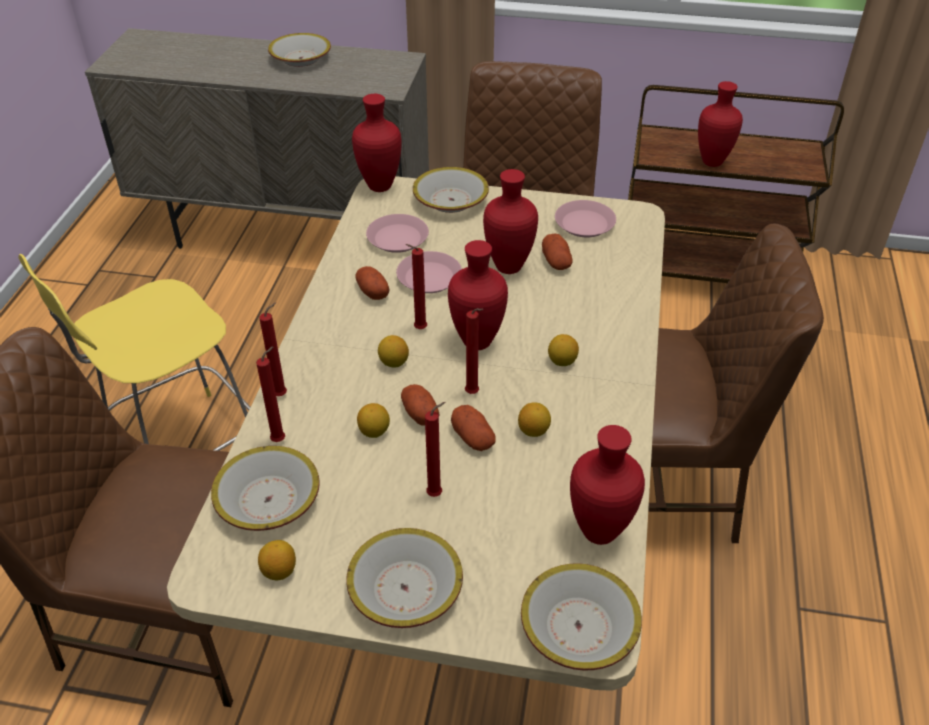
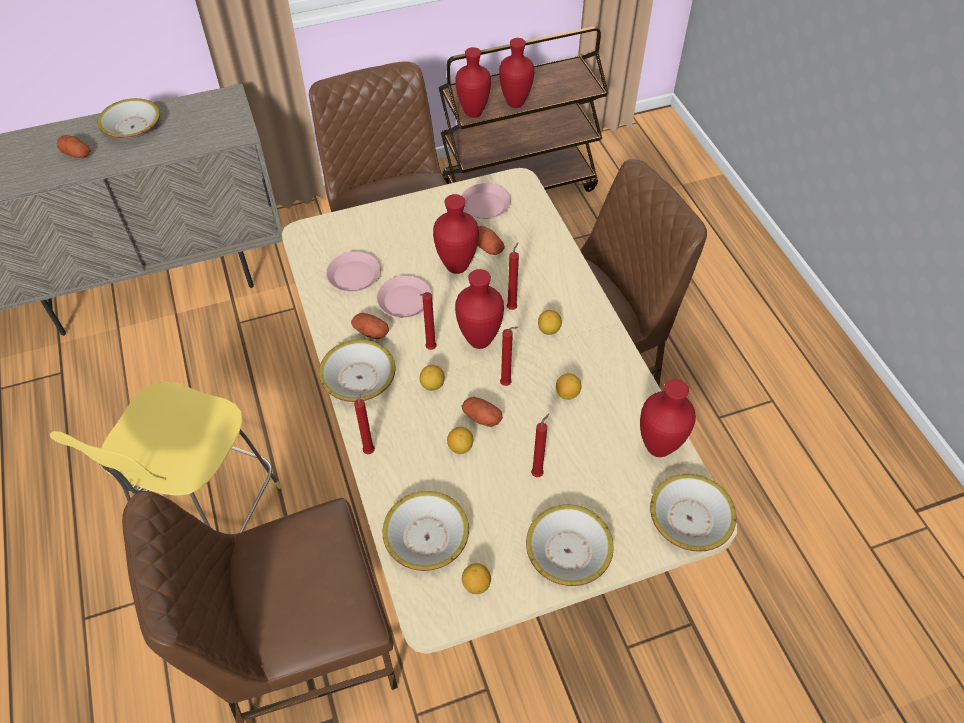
camera: 30 degrees left, 10 degrees up
(281, 439) = (398, 486): red candle -> red candle (512, 307)
(378, 186) = (301, 233): red vase -> red vase (472, 113)
(451, 201) = (370, 224): bowl -> bowl (359, 378)
(473, 437) = (531, 418): potato -> potato (77, 154)

